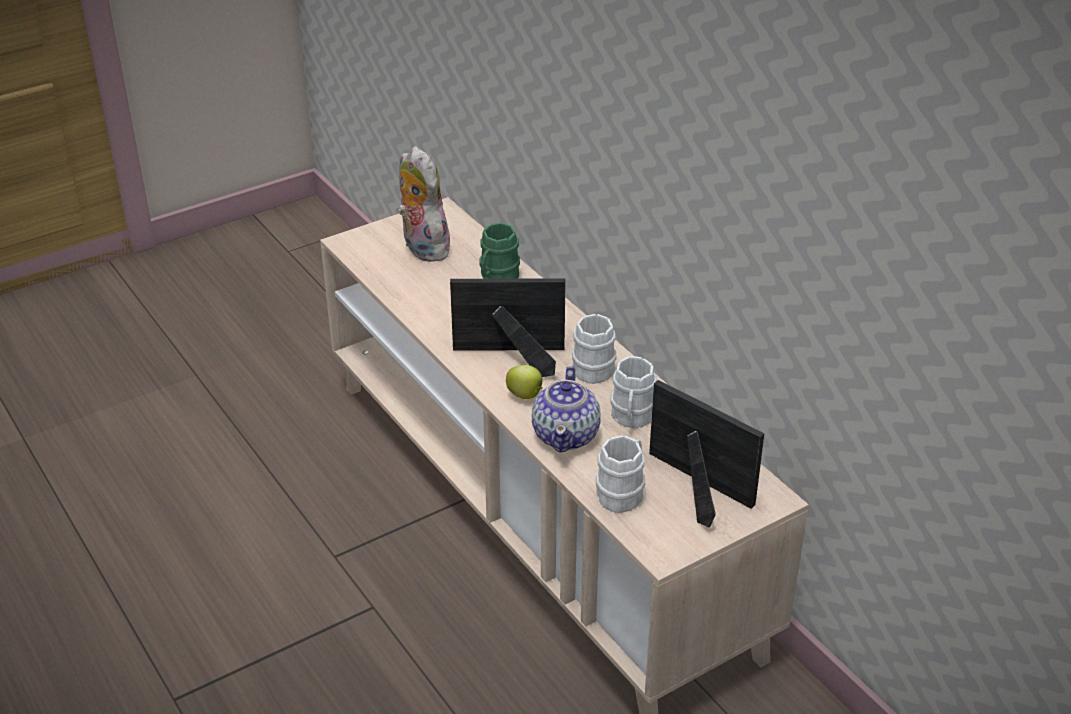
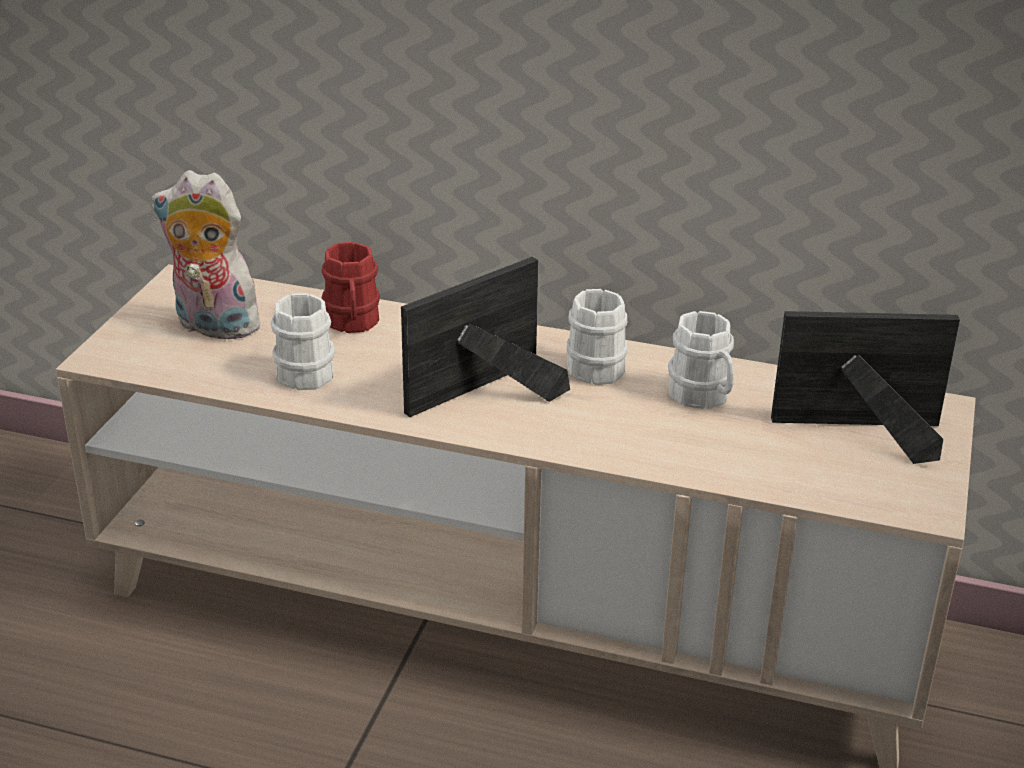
camera: 40 degrees left, 5 degrees down
(496, 278) = (352, 323): green mug -> red mug
(525, 395) = (561, 426): apple -> none
(566, 435) = (664, 445): teapot -> none
(623, 492) = (804, 472): white mug -> white mug (305, 369)

